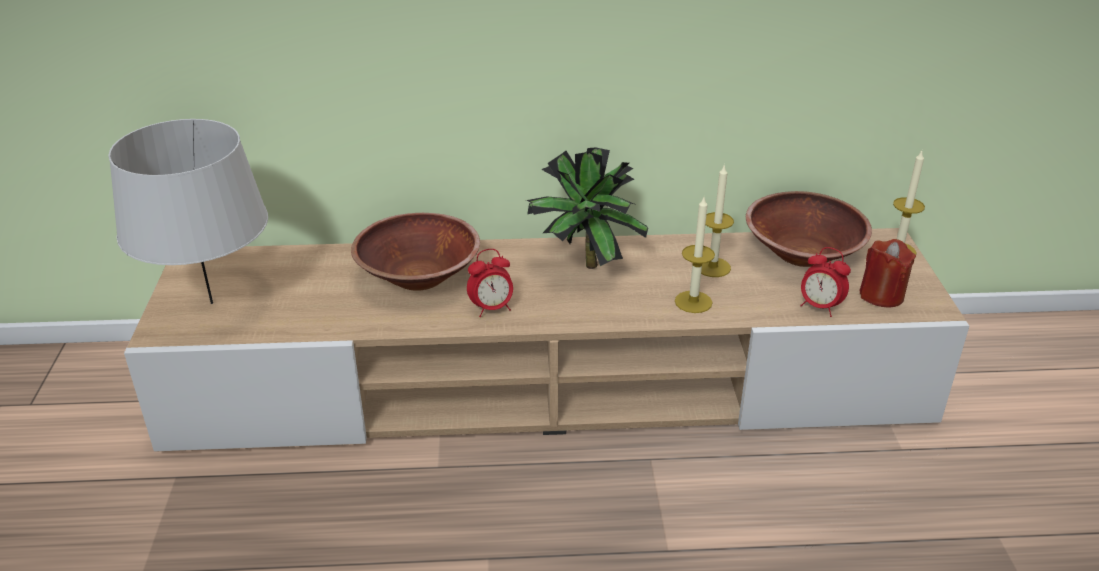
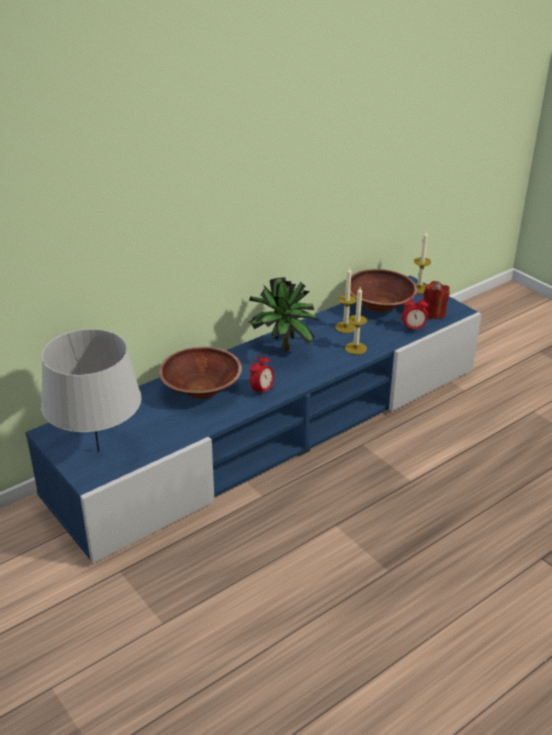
camera: 35 degrees left, 0 degrees up
(551, 385) = (276, 430): beige tv stand -> blue tv stand

